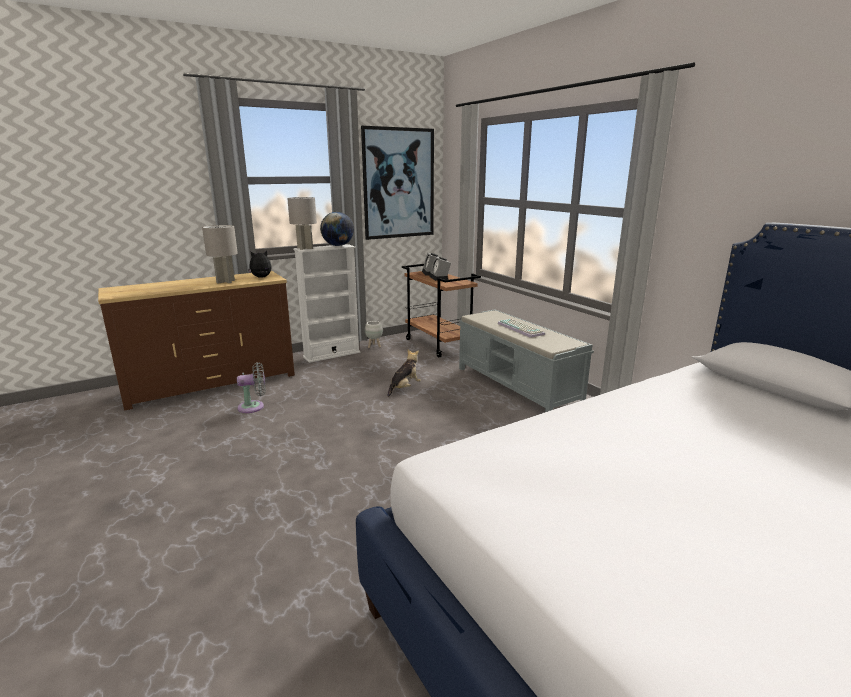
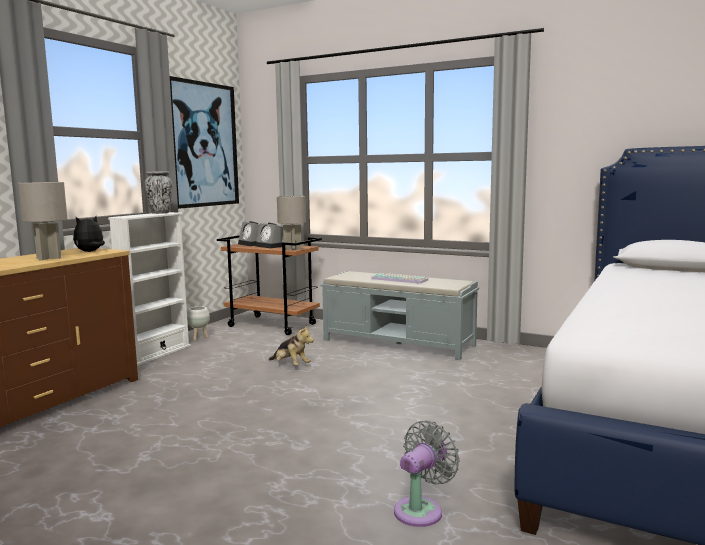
camera: 30 degrees left, 10 degrees down
(254, 407) = (128, 418): grey fan -> grey fan (421, 510)
(305, 248) = (126, 216): grey table lamp -> grey table lamp (292, 249)
(338, 245) = (160, 213): globe -> vase
(404, 388) = (291, 365): plush toy -> plush toy turned 120 degrees clockwise

